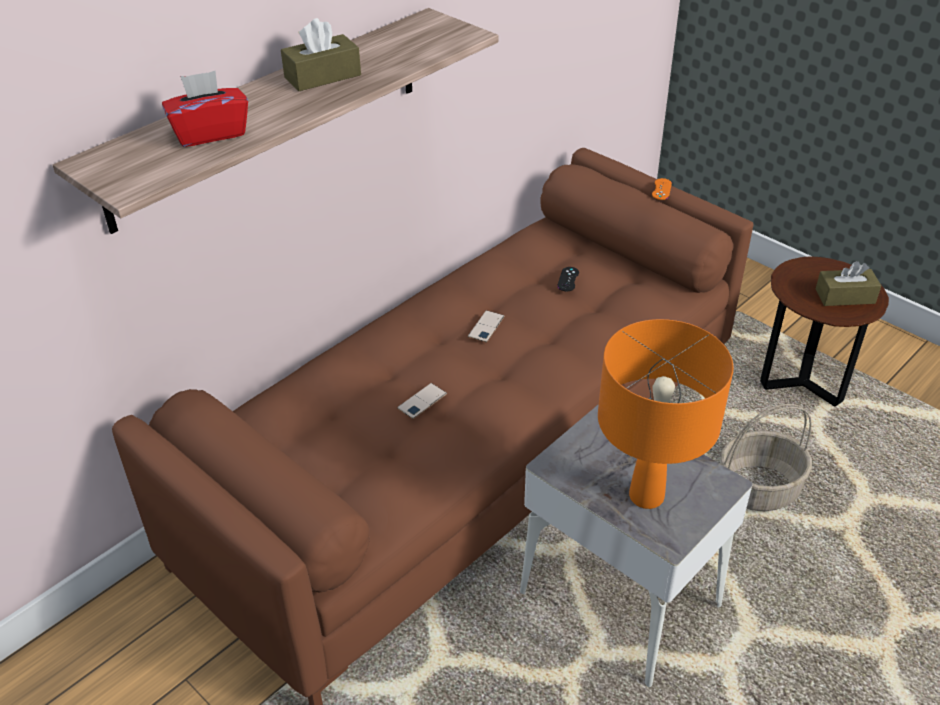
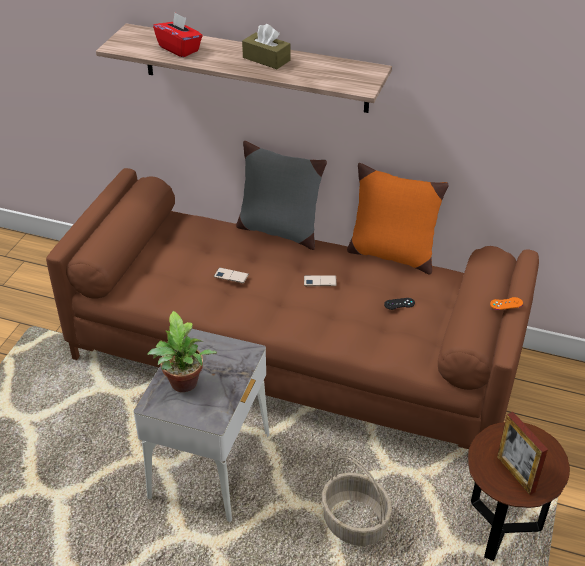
camera: 65 degrees right, 0 degrees up
(353, 333) = (278, 230): none -> grey pillow
(472, 258) = (391, 254): none -> orange pillow
(646, 496) = (184, 385): orange table lamp -> potted plant
(845, 296) = (515, 474): brown tissue box -> picture frame

